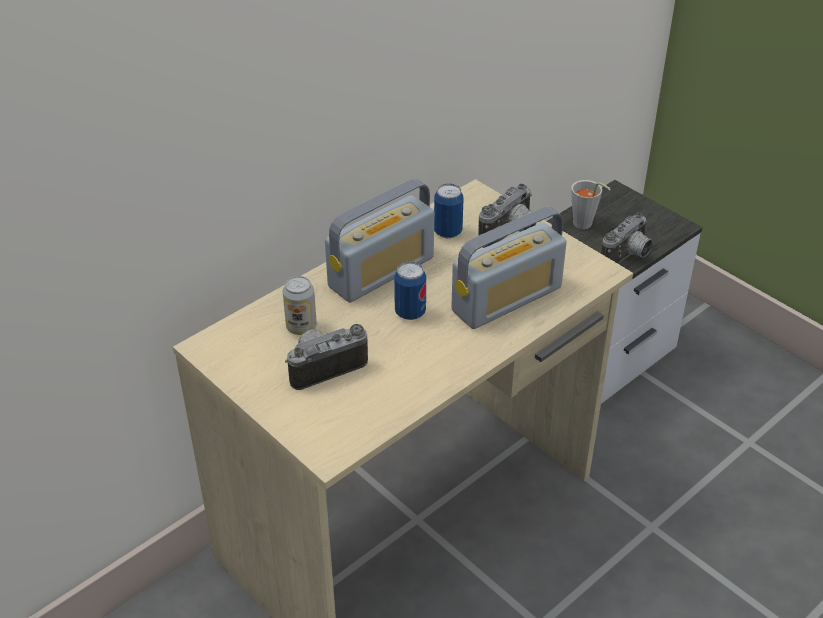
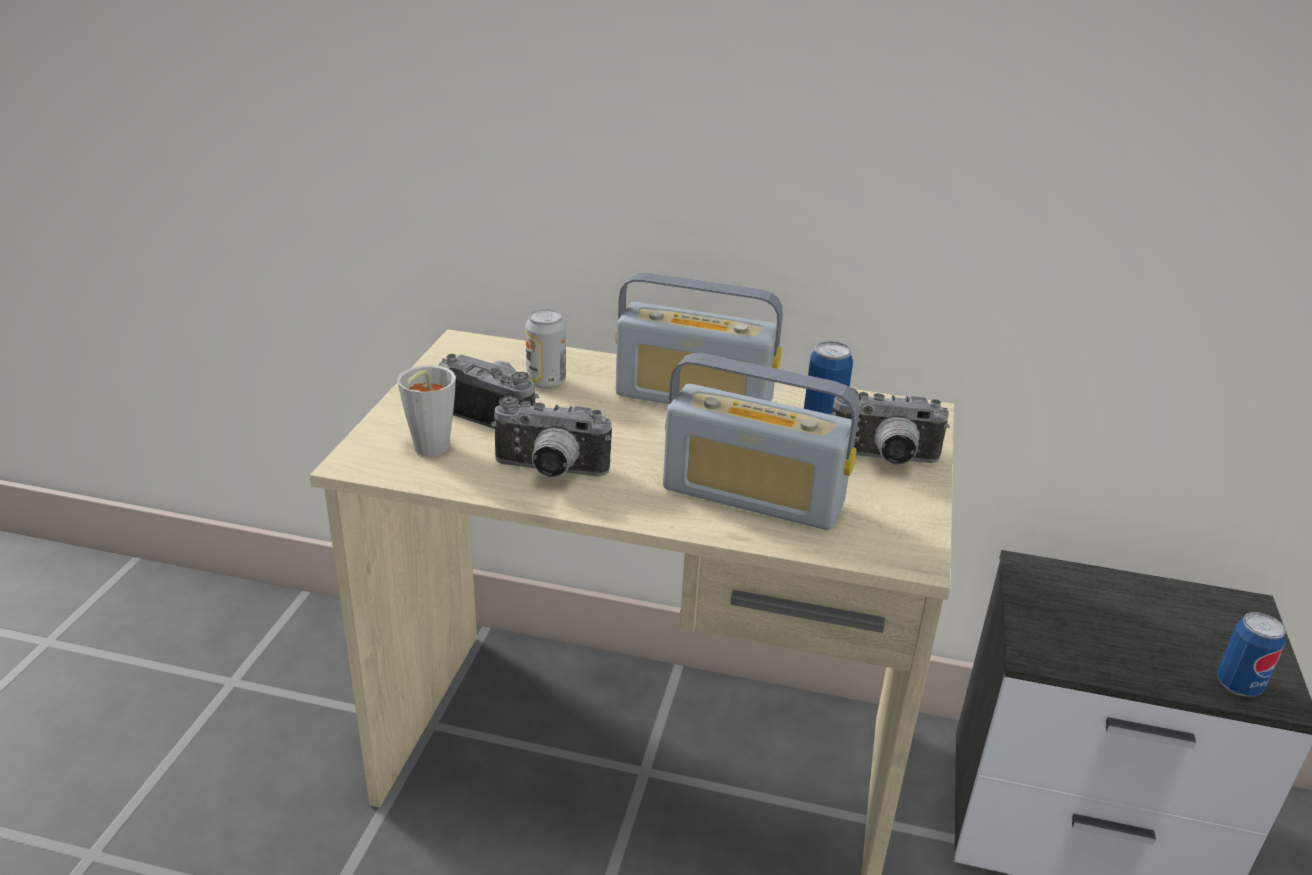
camera: 55 degrees right, 10 degrees down
(410, 312) = (645, 437): can -> can (1238, 685)
(585, 225) = (1134, 602): grey cup -> grey cup (427, 451)
(628, 257) = (1132, 668): camera -> camera (549, 472)

